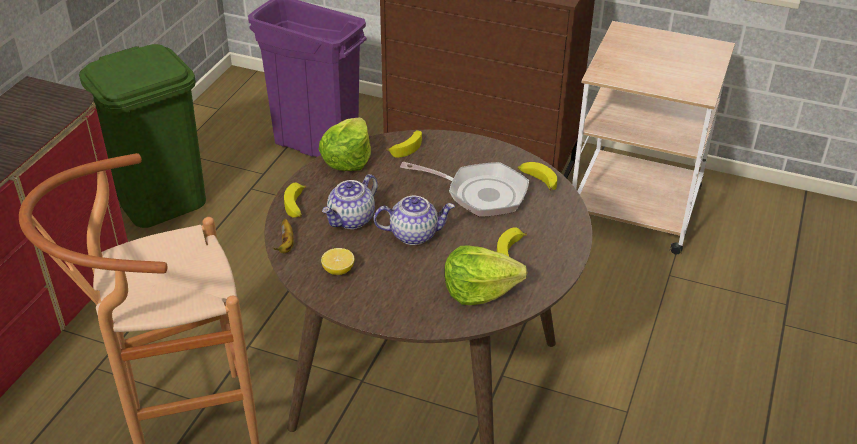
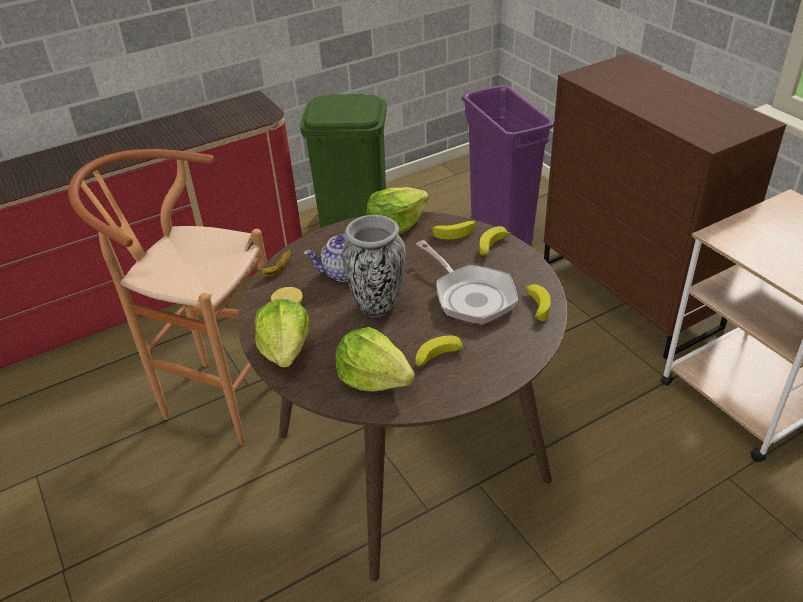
camera: 40 degrees right, 0 degrees up
(297, 206) = (317, 245): banana -> banana (492, 247)
(379, 304) = (286, 349): none -> lettuce
(414, 234) = (377, 306): teapot -> vase

